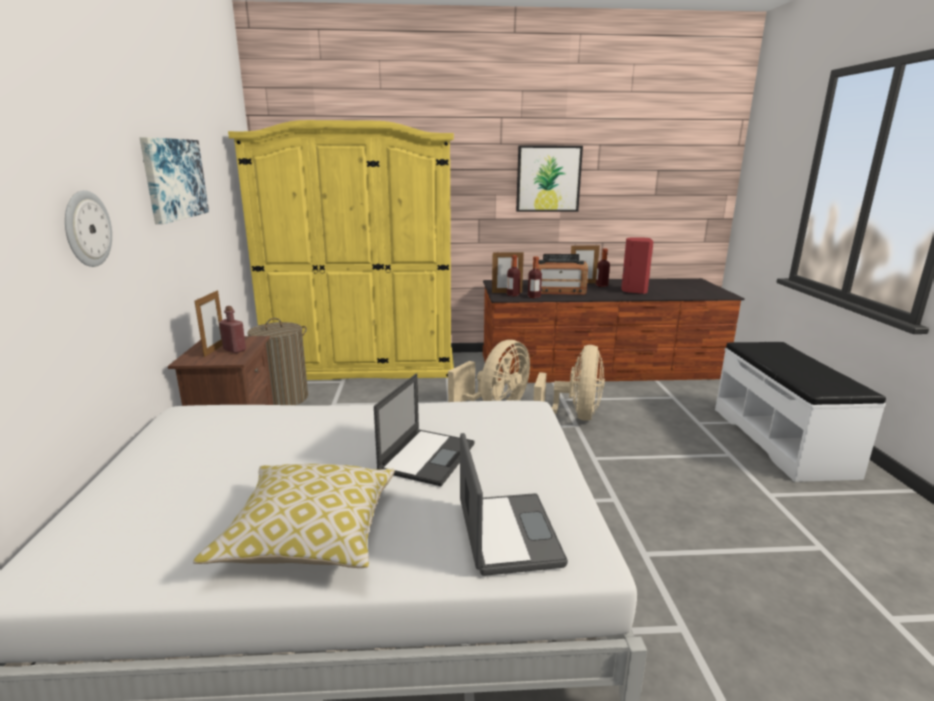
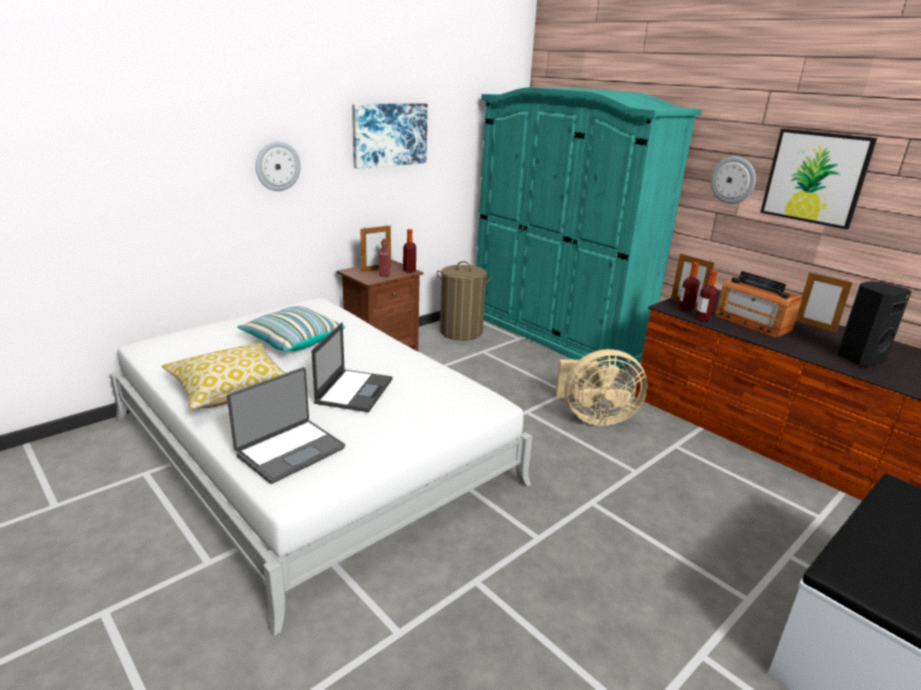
camera: 50 degrees right, 5 degrees up
(253, 455) = (292, 341): none -> pillow
(362, 366) = (556, 333): yellow wardrobe -> turquoise wardrobe
(427, 456) = (354, 390): laptop -> laptop turned 60 degrees counterclockwise
(488, 190) = (733, 180): none -> wall clock
(574, 416) = (652, 464): beige fan -> none
(601, 285) = (832, 337): bottle -> bottle (409, 271)
(633, 291) = (858, 358): red speaker -> black speaker

